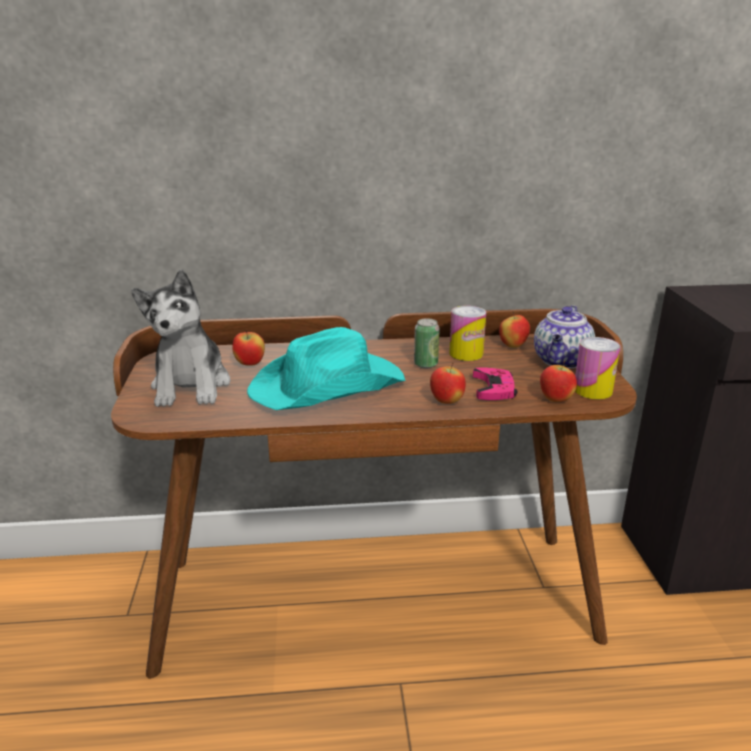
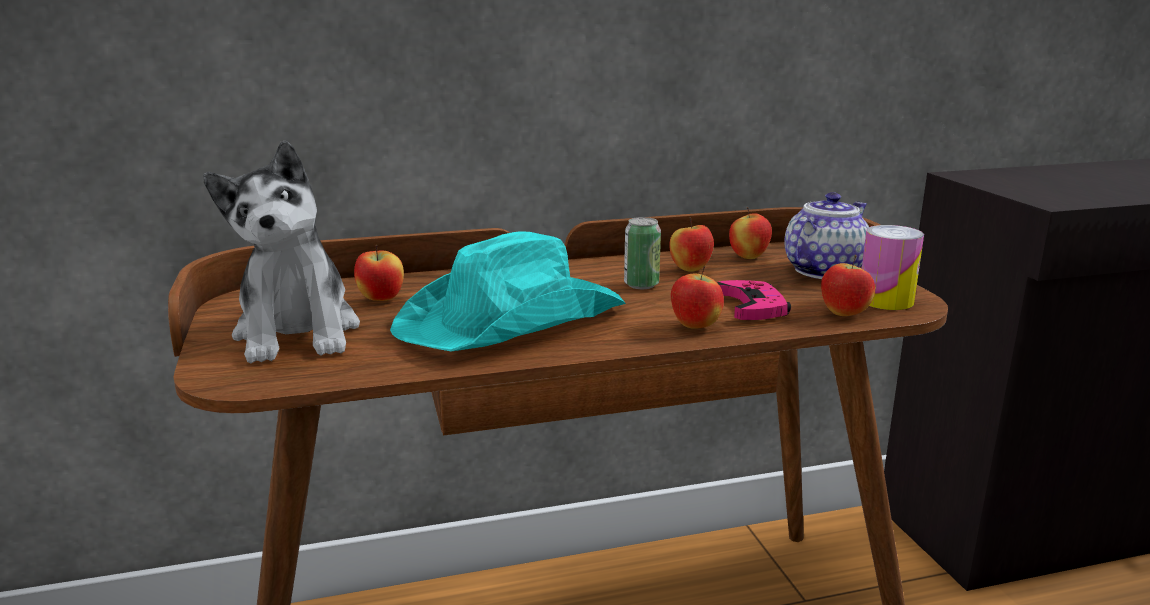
camera: 10 degrees left, 5 degrees down
(466, 354) = (690, 269): can -> apple
(562, 361) = (824, 270): teapot -> teapot turned 150 degrees counterclockwise

